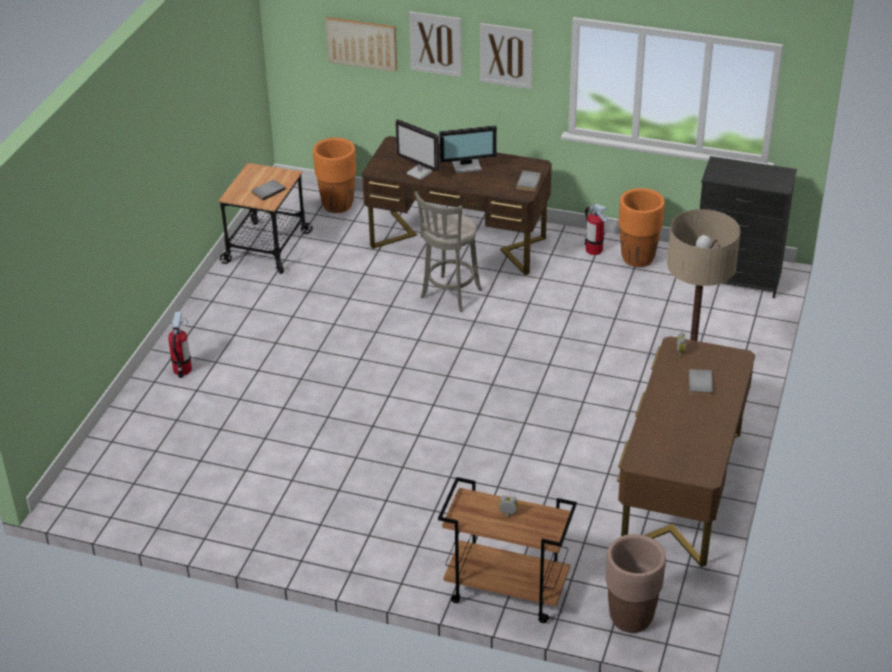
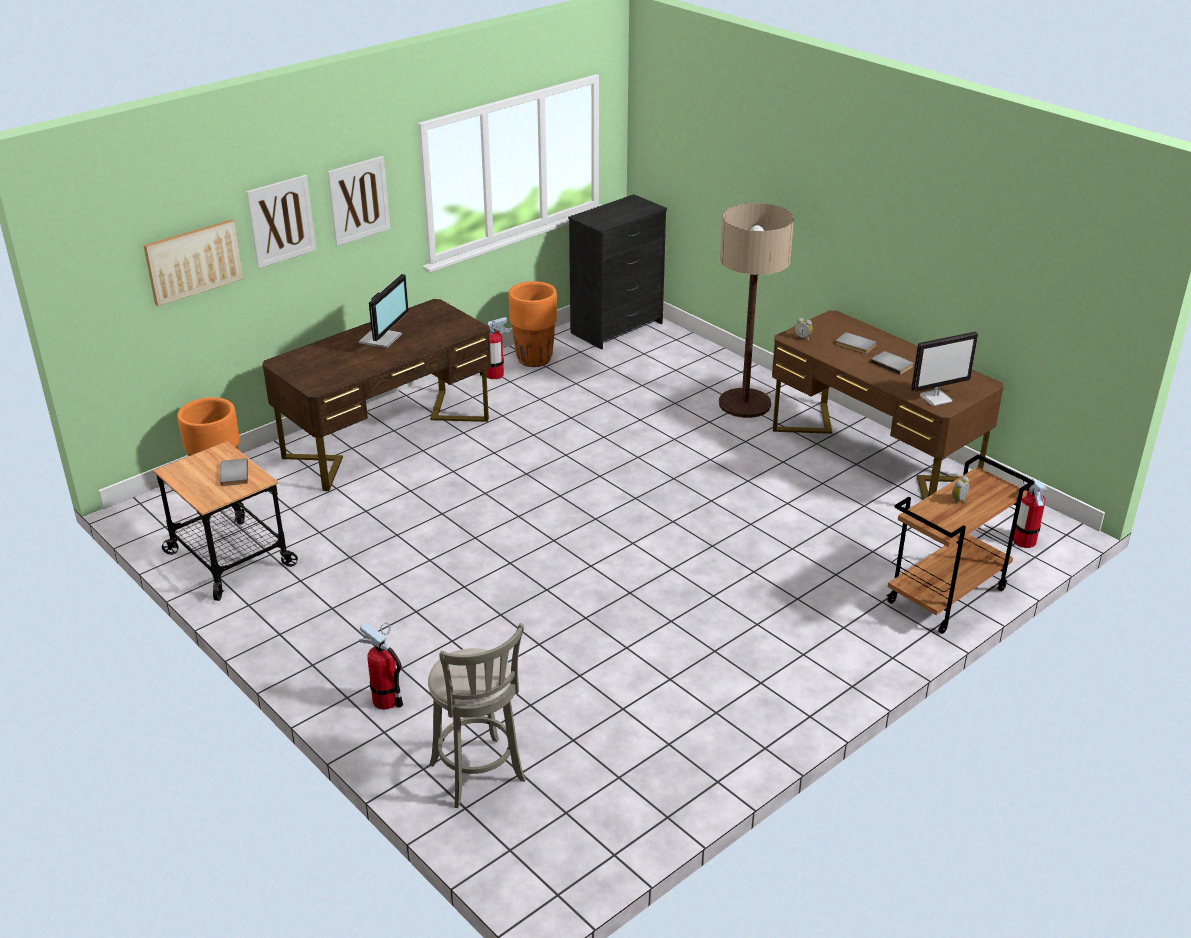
camera: 60 degrees left, 5 degrees down
(419, 173) = (358, 366): monitor -> monitor (936, 398)
(449, 295) = (468, 473): grey stool -> grey stool (479, 776)
(529, 182) = (457, 318): grey book -> grey book (892, 364)
(631, 618) = (1024, 541): brown planter -> fire extinguisher

